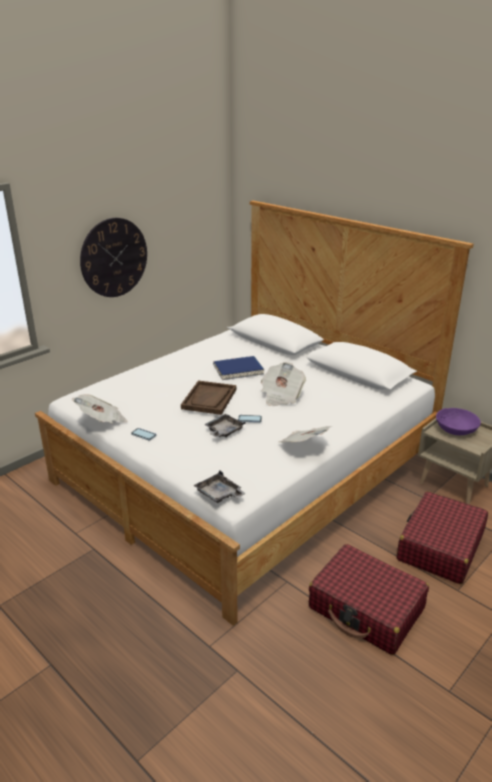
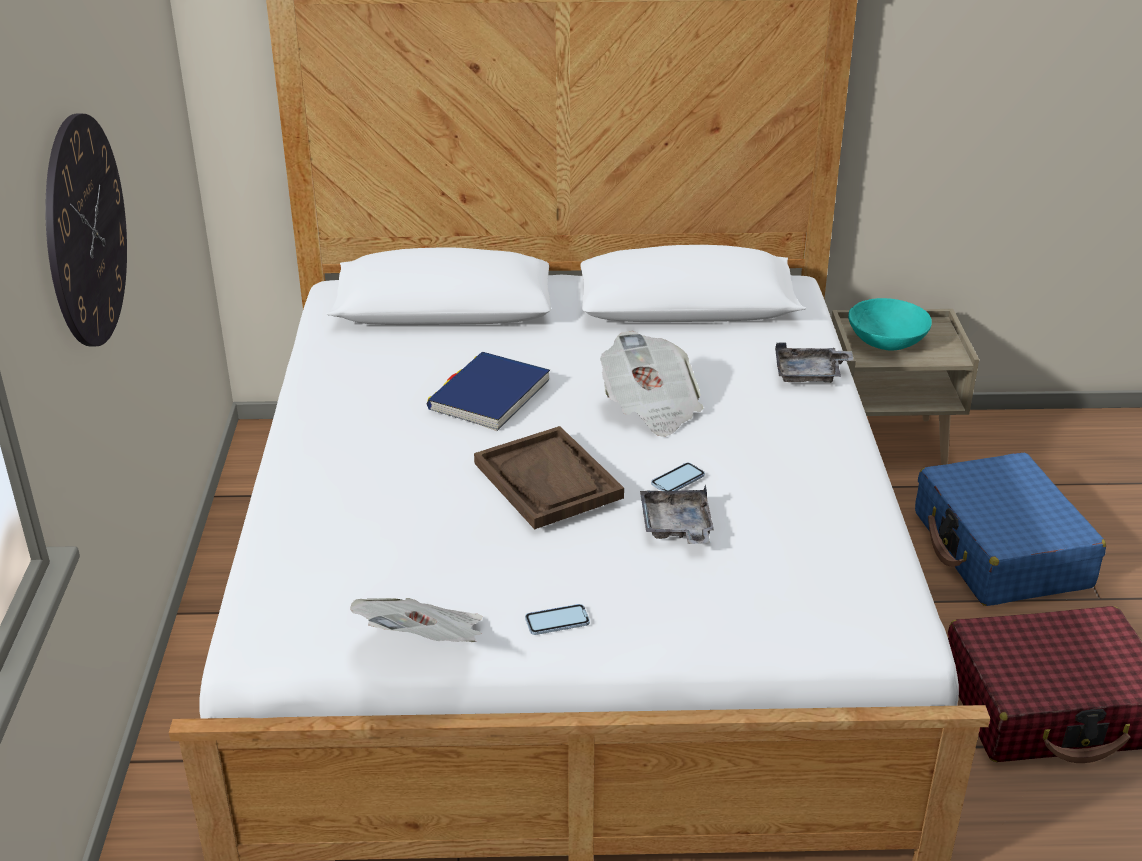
camera: 45 degrees left, 5 degrees up
(219, 494) = (871, 640): grey tray -> grey tray (810, 374)
(304, 446) = (836, 477): newspaper -> none
(440, 547) = (1000, 550): red suitcase -> blue suitcase
(455, 430) = (886, 340): purple bowl -> turquoise bowl

